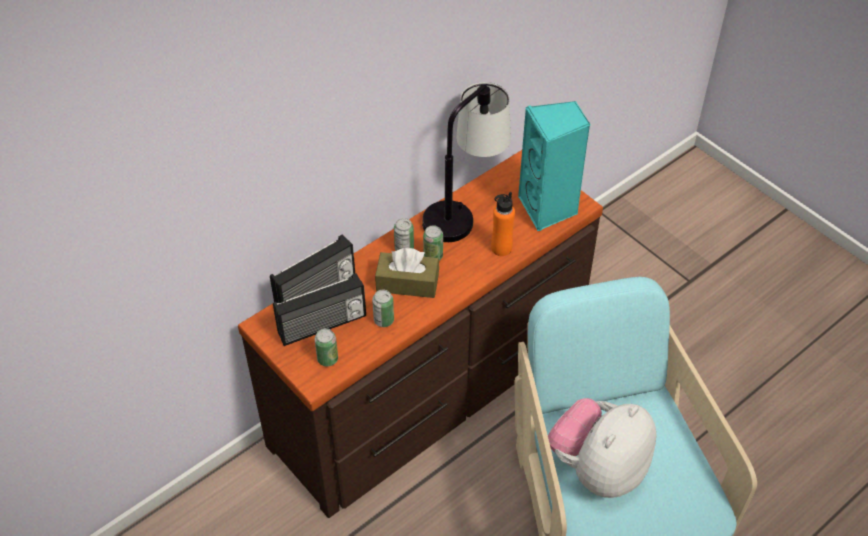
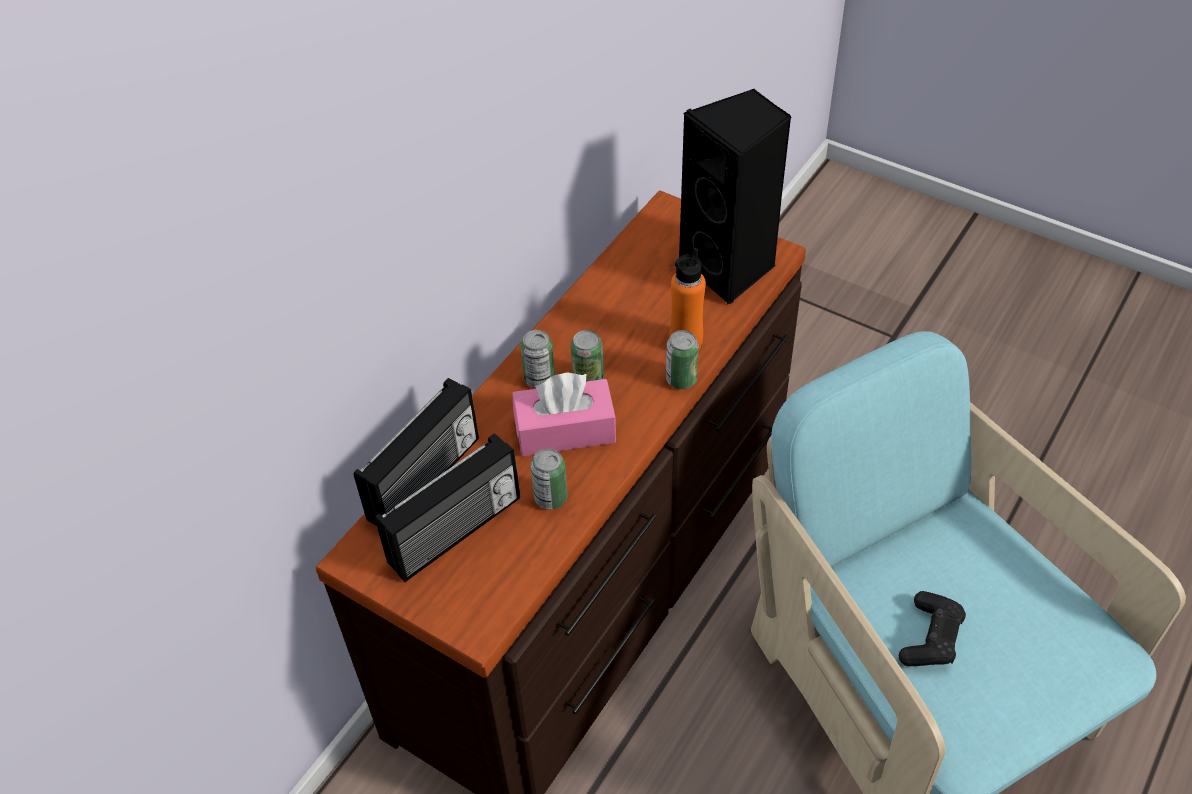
camera: 15 degrees left, 0 degrees up
(327, 359) = (484, 584): can -> can (681, 379)
(407, 283) = (565, 430): brown tissue box -> pink tissue box
(463, 210) = (606, 299): table lamp -> none
(549, 209) = (730, 269): turquoise speaker -> black speaker
(598, 468) = (930, 638): plush toy -> black game controller

